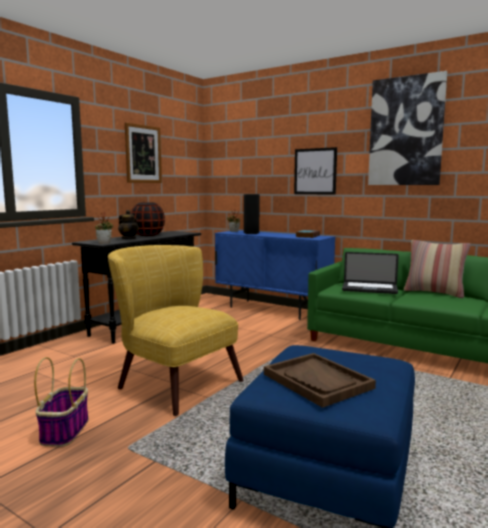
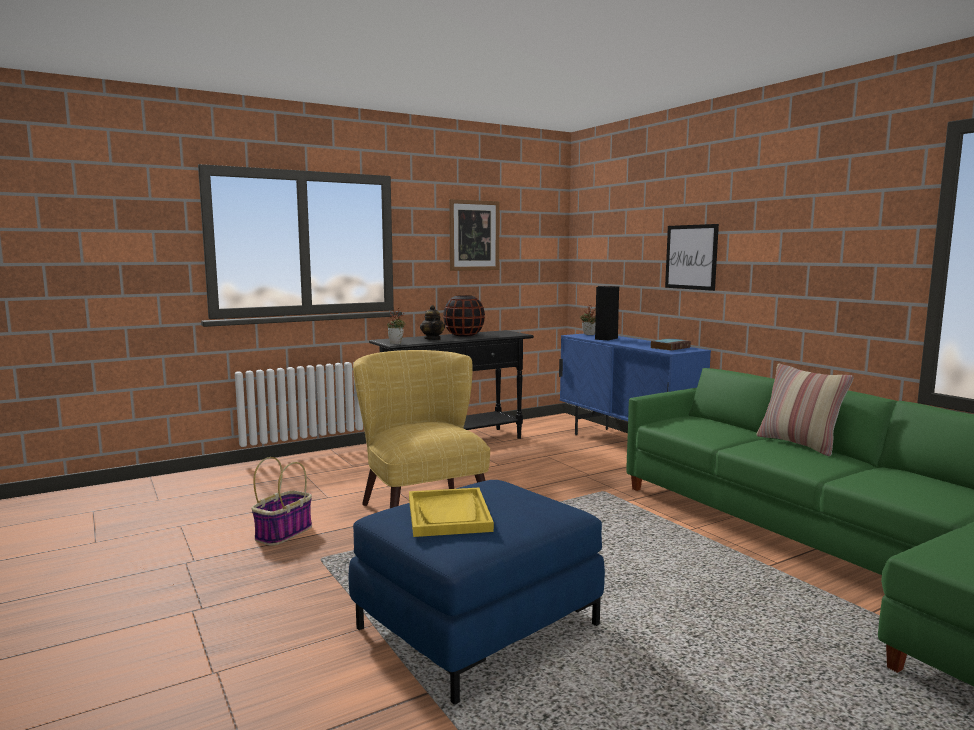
camera: 25 degrees right, 0 degrees up
(317, 381) = (449, 515): brown tray -> yellow tray
(369, 289) = (708, 428): laptop -> none
(406, 131) = (806, 202): picture -> none

